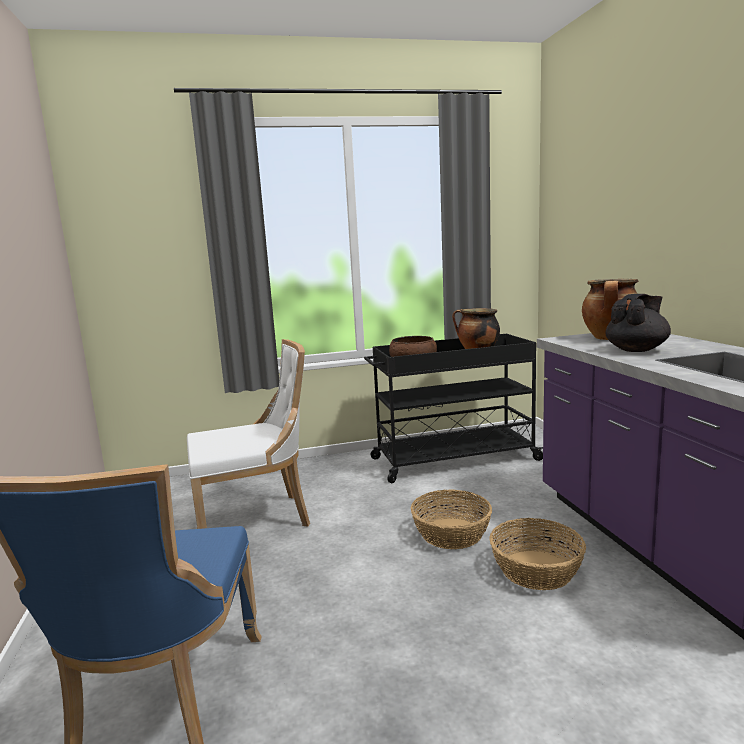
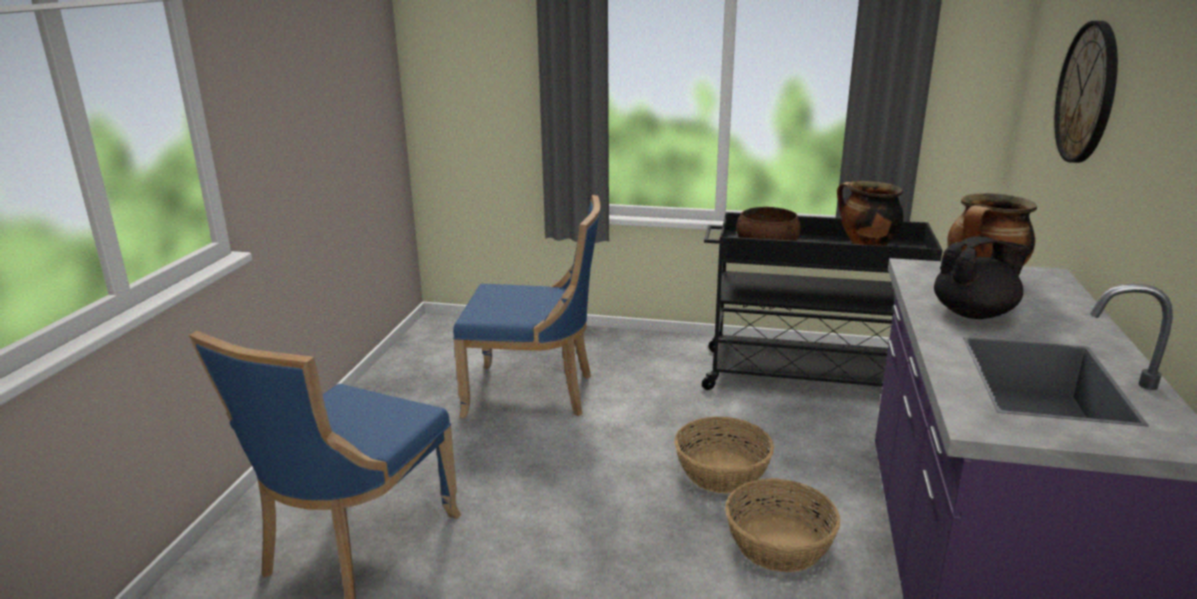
camera: 25 degrees right, 10 degrees up
(257, 519) = (535, 393): white chair -> blue chair
(617, 219) = (1087, 93): none -> wall clock

